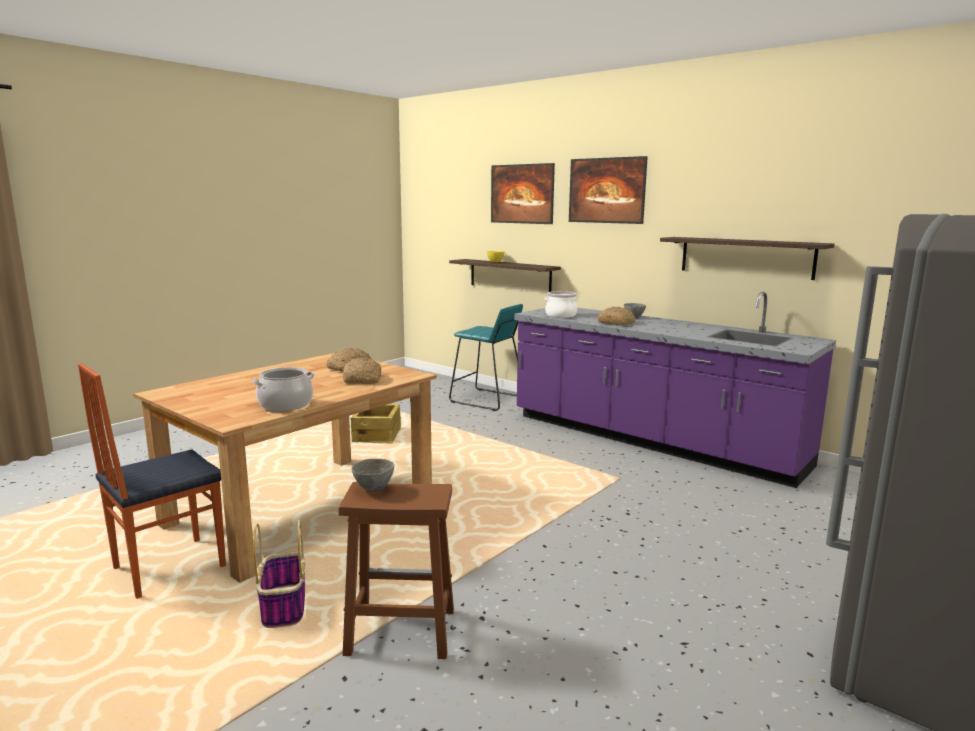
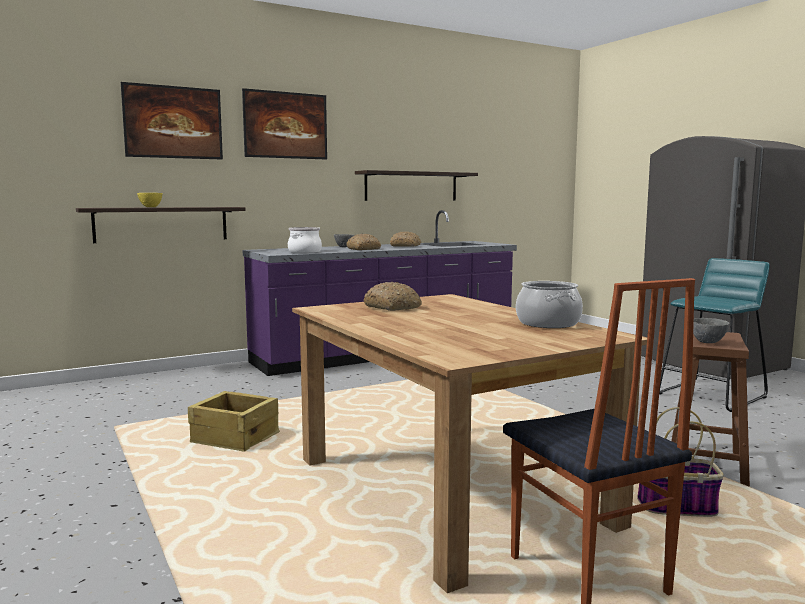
camera: 70 degrees left, 5 degrees down
(363, 380) = (455, 306): bread -> bread (405, 246)
(487, 400) = (188, 381): turquoise stool -> turquoise stool (712, 395)

